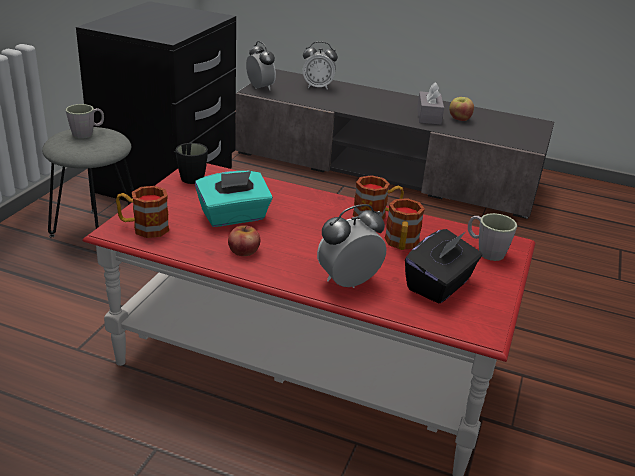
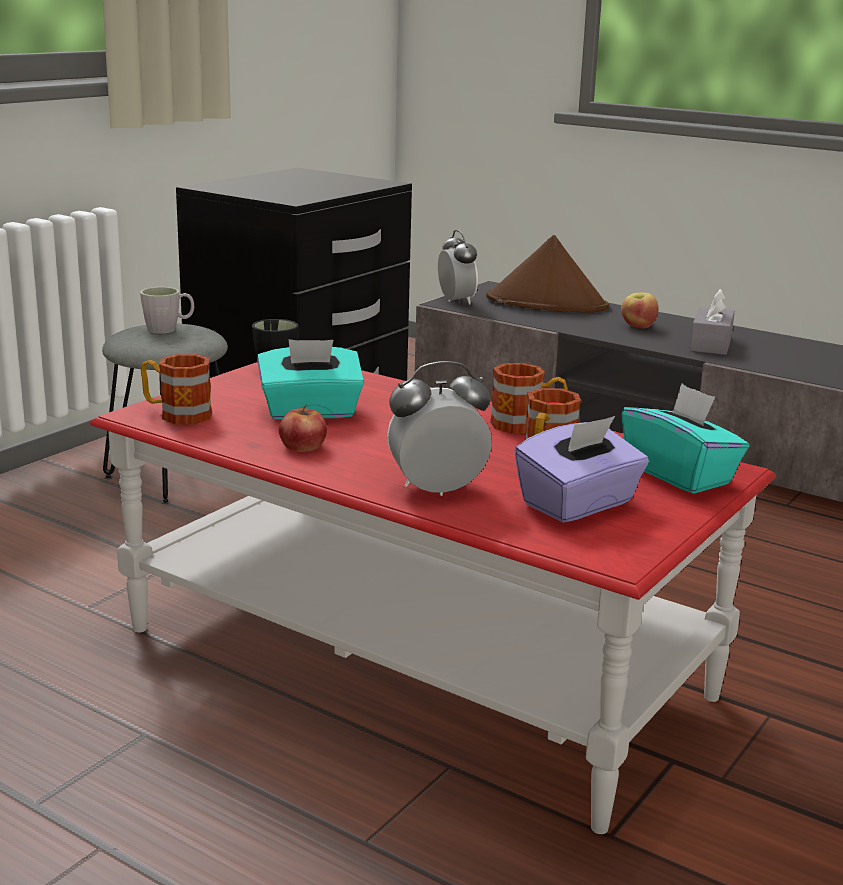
camera: 15 degrees right, 10 degrees down
(318, 87) = (547, 303): alarm clock -> brown hat
(439, 285) = (579, 504): black tissue box -> purple tissue box
(459, 119) = (761, 350): apple -> apple (637, 326)
(485, 251) = (679, 474): grey mug -> turquoise tissue box

